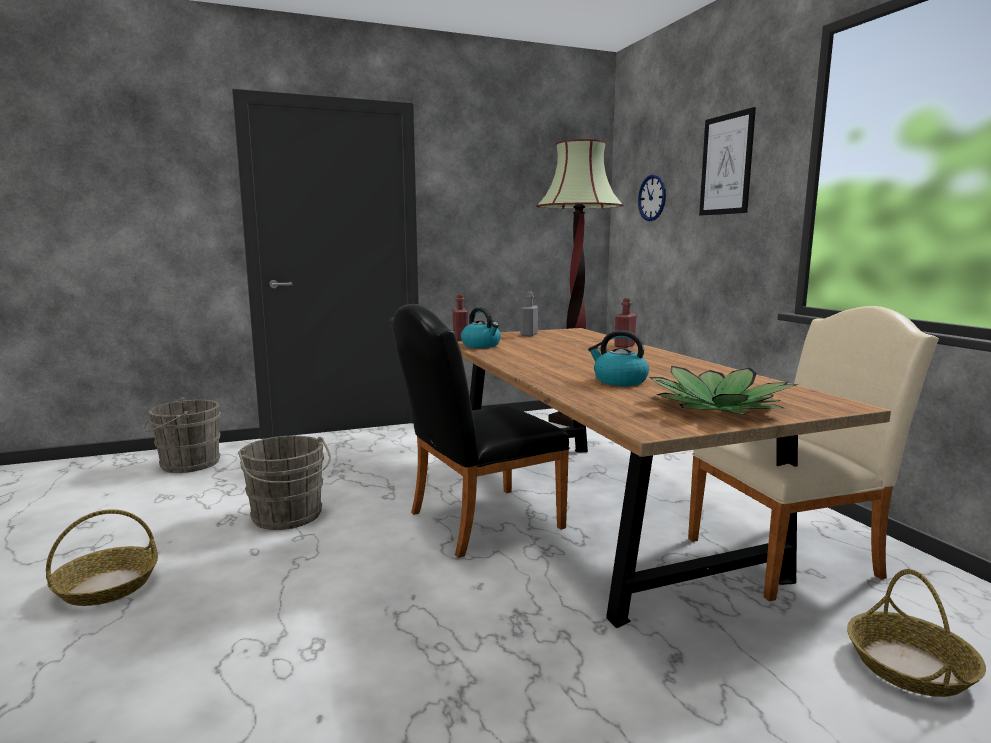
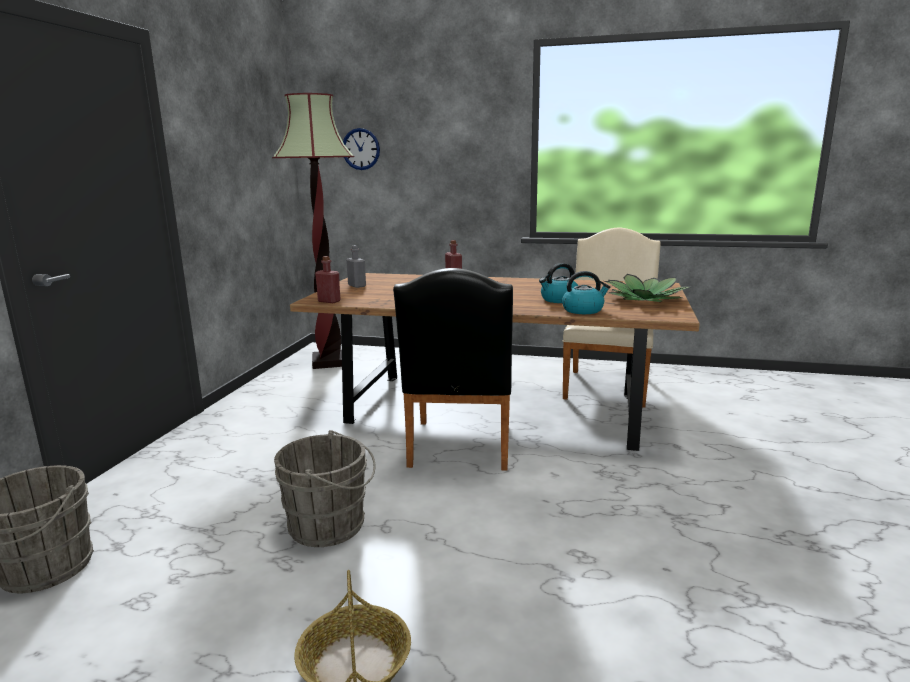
camera: 55 degrees left, 5 degrees up
(481, 345) = (373, 301): kettle -> kettle (583, 310)
(726, 164) = (450, 127): picture -> none
(910, 667) = (716, 404): basket -> none

